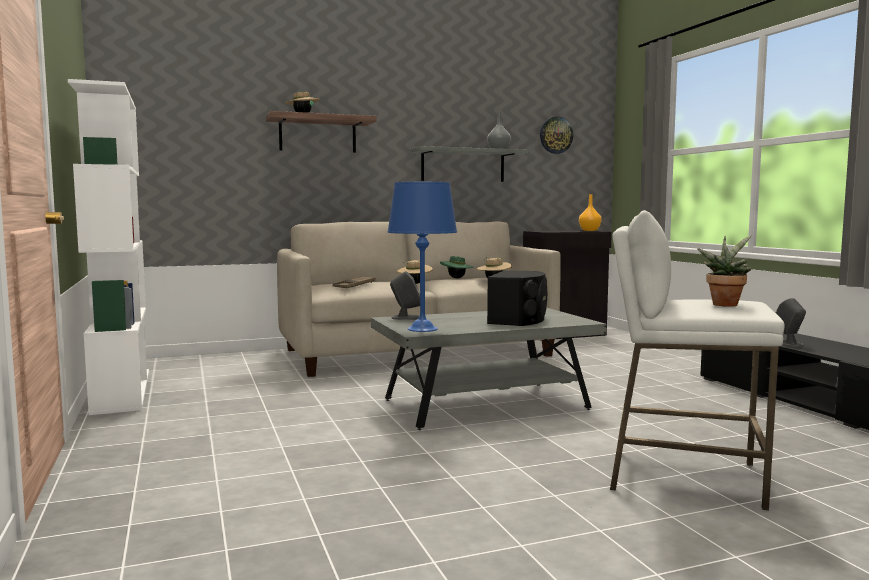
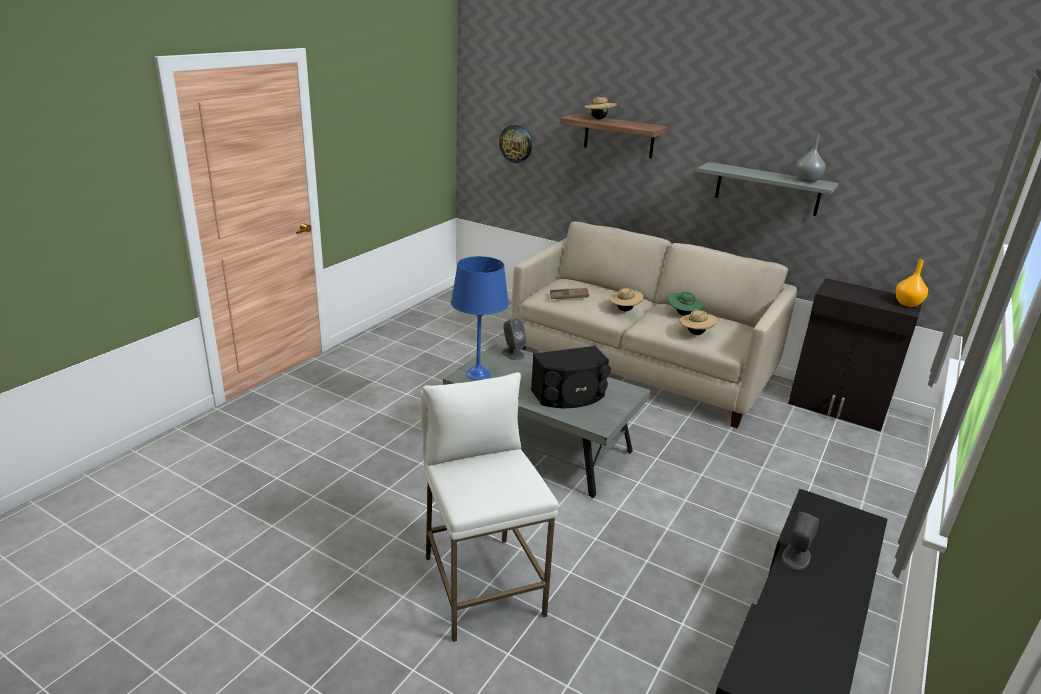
camera: 50 degrees right, 20 degrees up
(121, 390) = (411, 319): white bookcase -> none
(556, 135) = (910, 170): wall clock -> wall clock (515, 143)
(725, 304) = (483, 485): potted plant -> none

